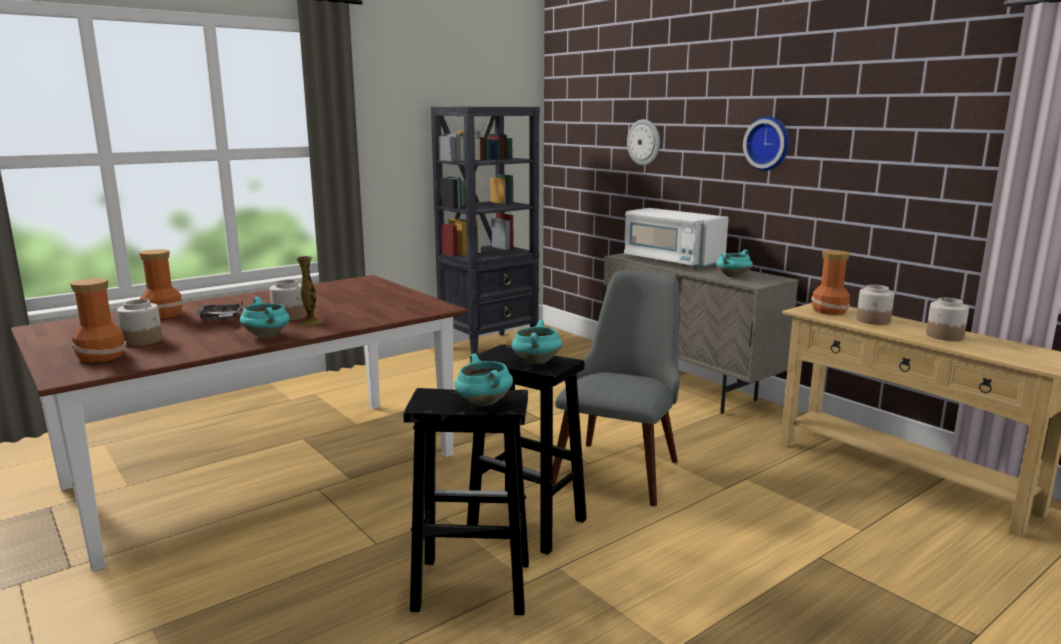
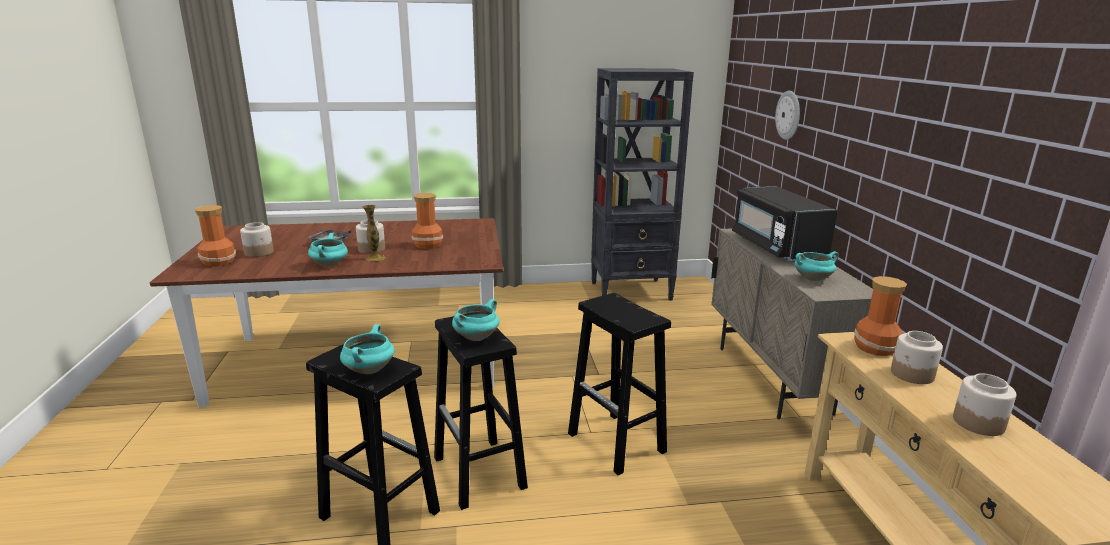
camera: 30 degrees right, 5 degrees up
(163, 315) = (305, 231): vase -> vase (427, 245)
(621, 464) = (617, 443): grey chair -> black stool
(671, 261) = (776, 247): white microwave -> black microwave
(768, 143) = (886, 134): wall clock -> none

